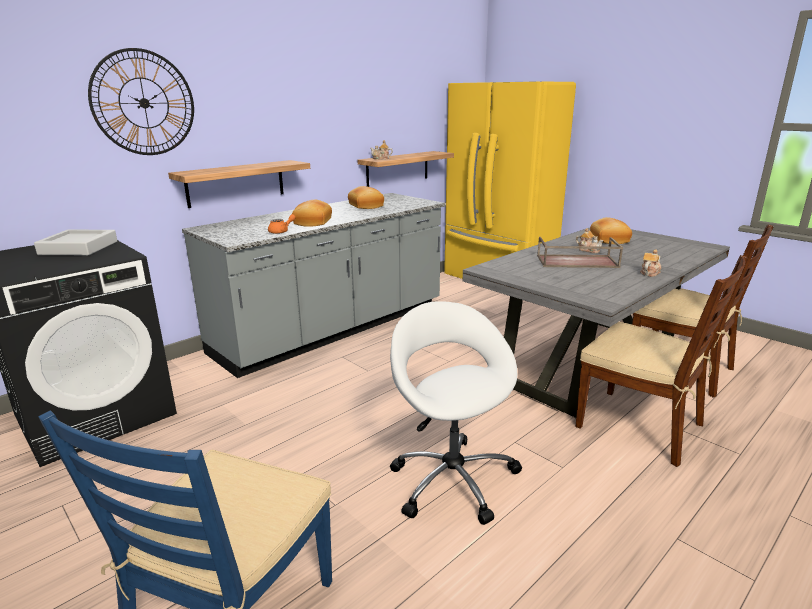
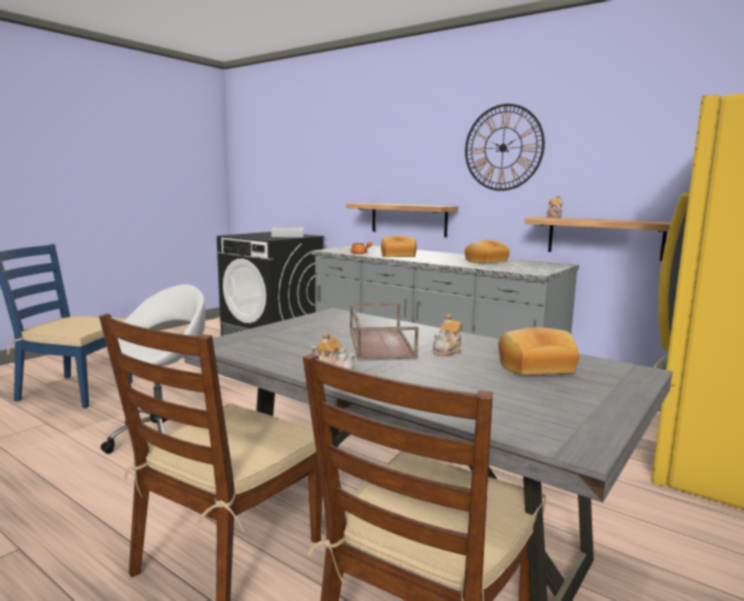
camera: 80 degrees right, 10 degrees down
(144, 103) = (359, 153): wall clock -> wall clock (503, 148)

